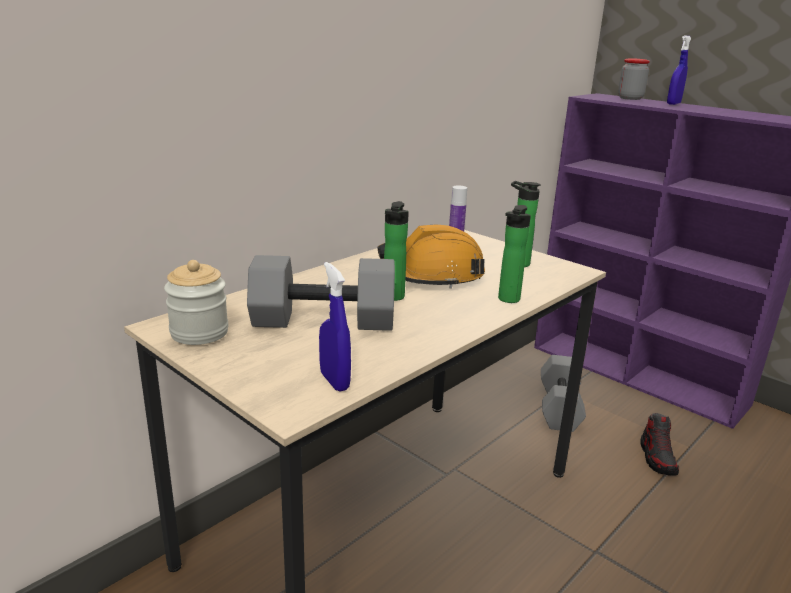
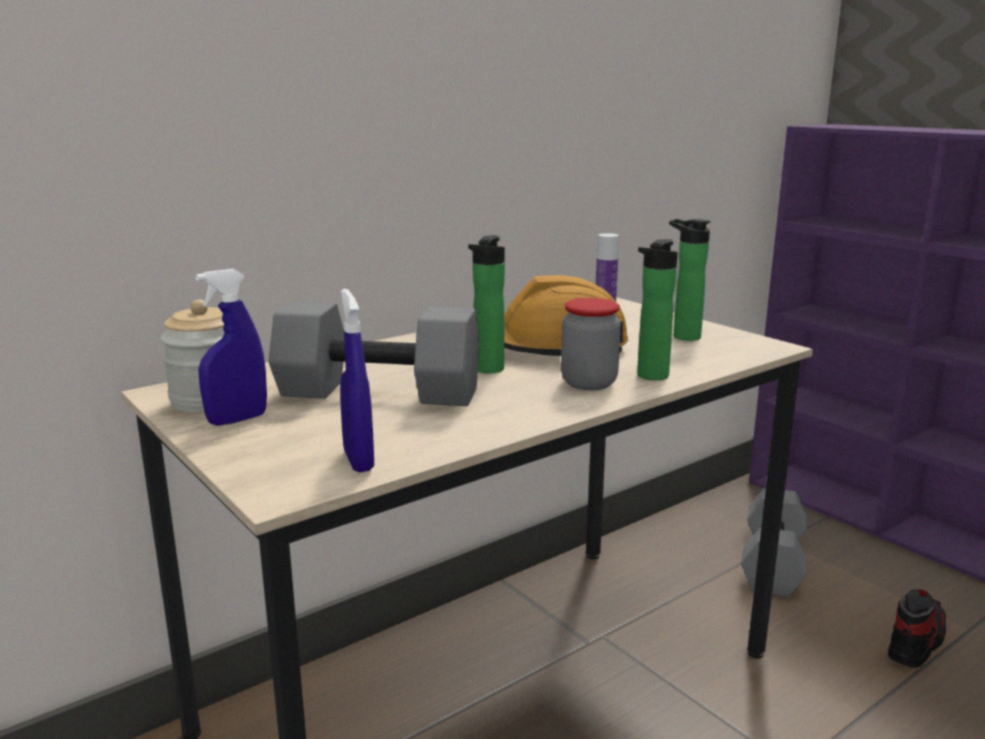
camera: 10 degrees right, 5 degrees down
(630, 98) = (877, 126): jar -> jar (589, 383)
(657, 458) = (915, 642): shoe -> shoe turned 150 degrees counterclockwise
(673, 104) = (939, 128): blue spray bottle -> blue spray bottle (237, 419)

